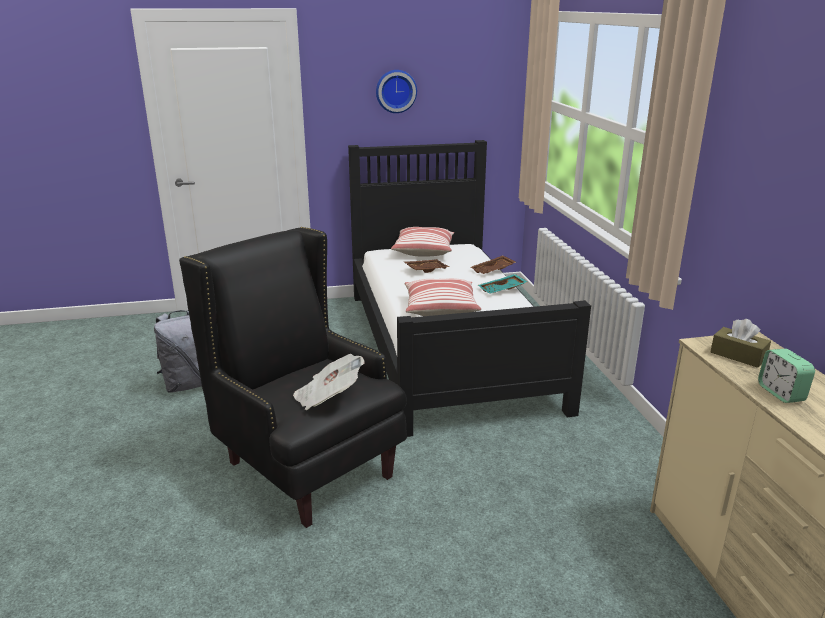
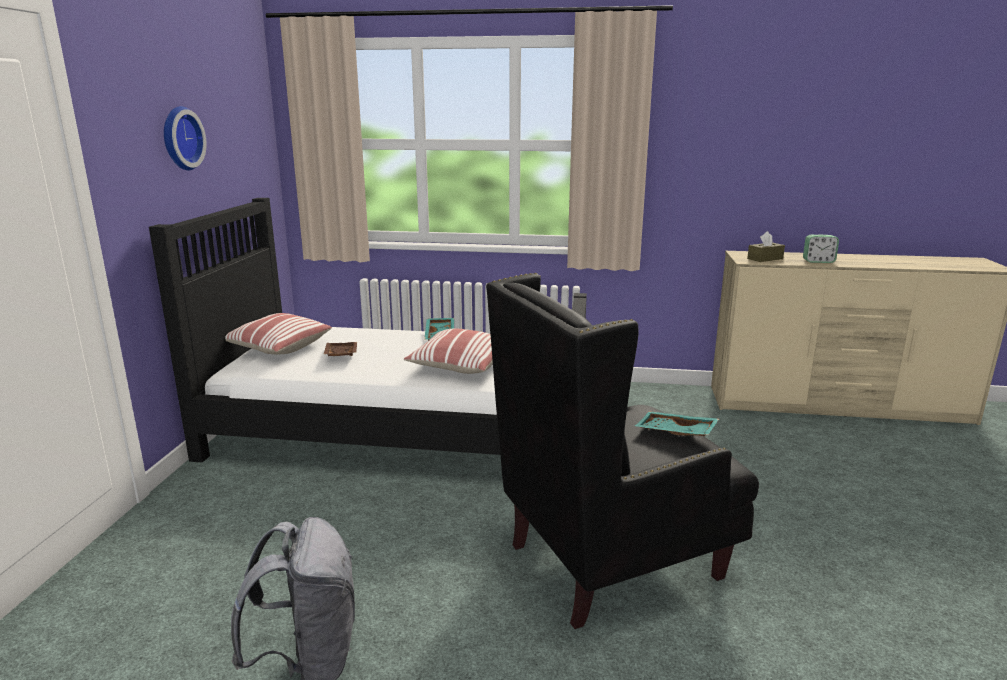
camera: 70 degrees left, 5 degrees down
(328, 397) = (675, 433): newspaper -> turquoise tray
(493, 270) = (386, 330): brown tray -> none

